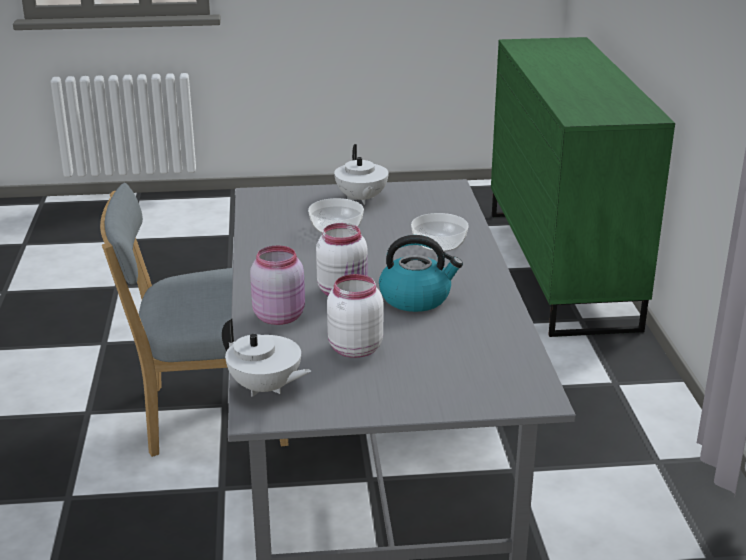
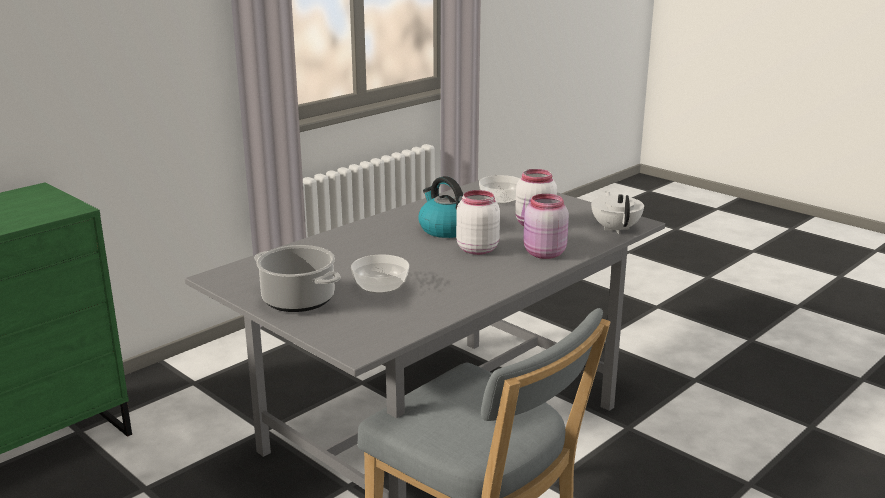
camera: 130 degrees left, 5 degrees down
(361, 199) = (299, 300): white teapot -> cooking pot
(440, 245) = (351, 246): bowl -> bowl (501, 199)

